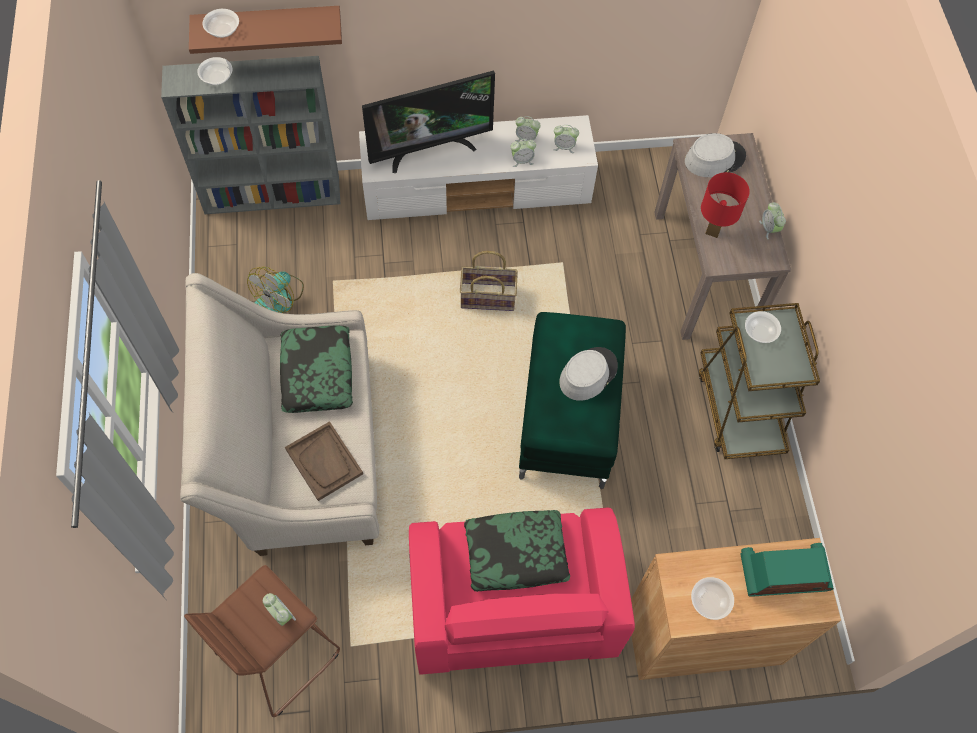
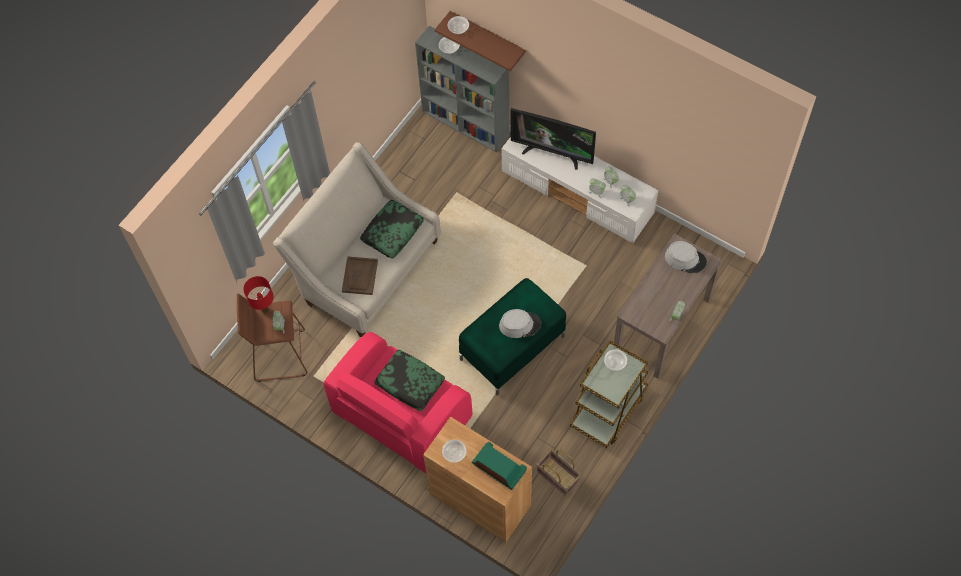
camera: 45 degrees right, 0 degrees up
(279, 297) = (422, 182): fan -> none
(488, 297) = (529, 256): basket -> basket (558, 476)
(712, 232) = (643, 296): red table lamp -> red table lamp (264, 309)

